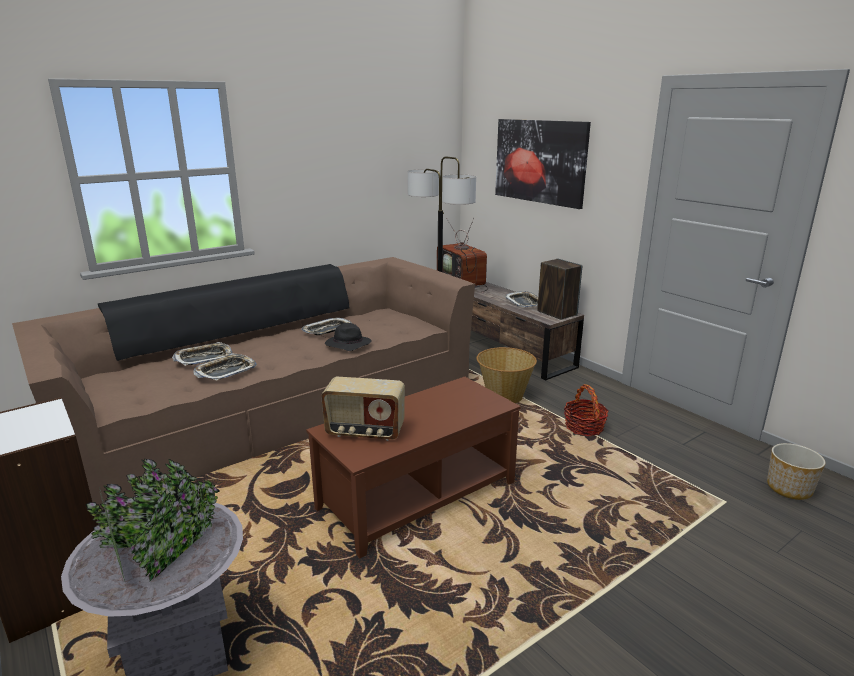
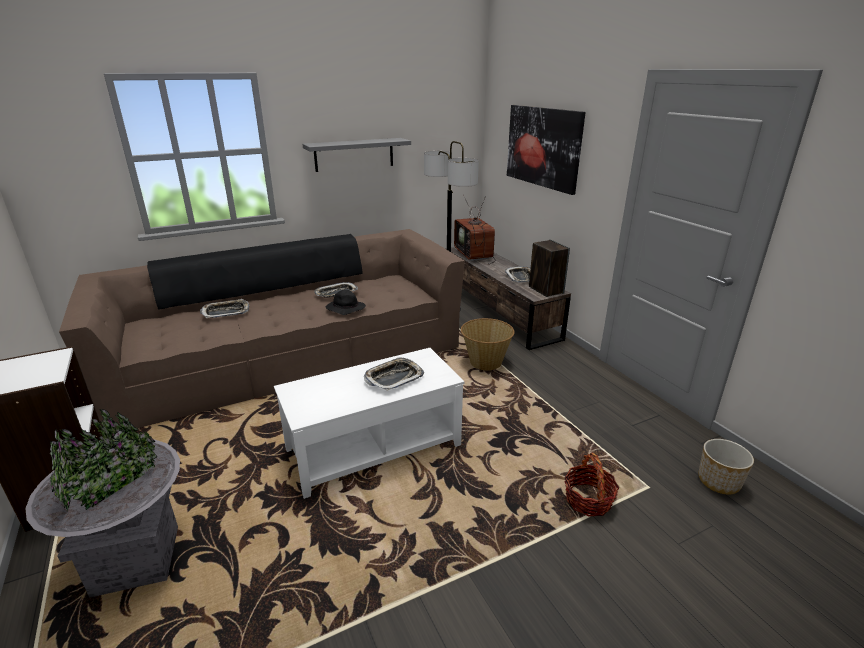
camera: 10 degrees right, 5 degrees up
(226, 371) = (236, 326): tray -> tray (394, 377)
(330, 174) = (354, 154): none -> grey shelf
(365, 432) = (319, 393): radio -> none
(418, 495) = (374, 447): brown coffee table -> white coffee table
(584, 427) = (545, 399): basket -> basket (588, 500)

